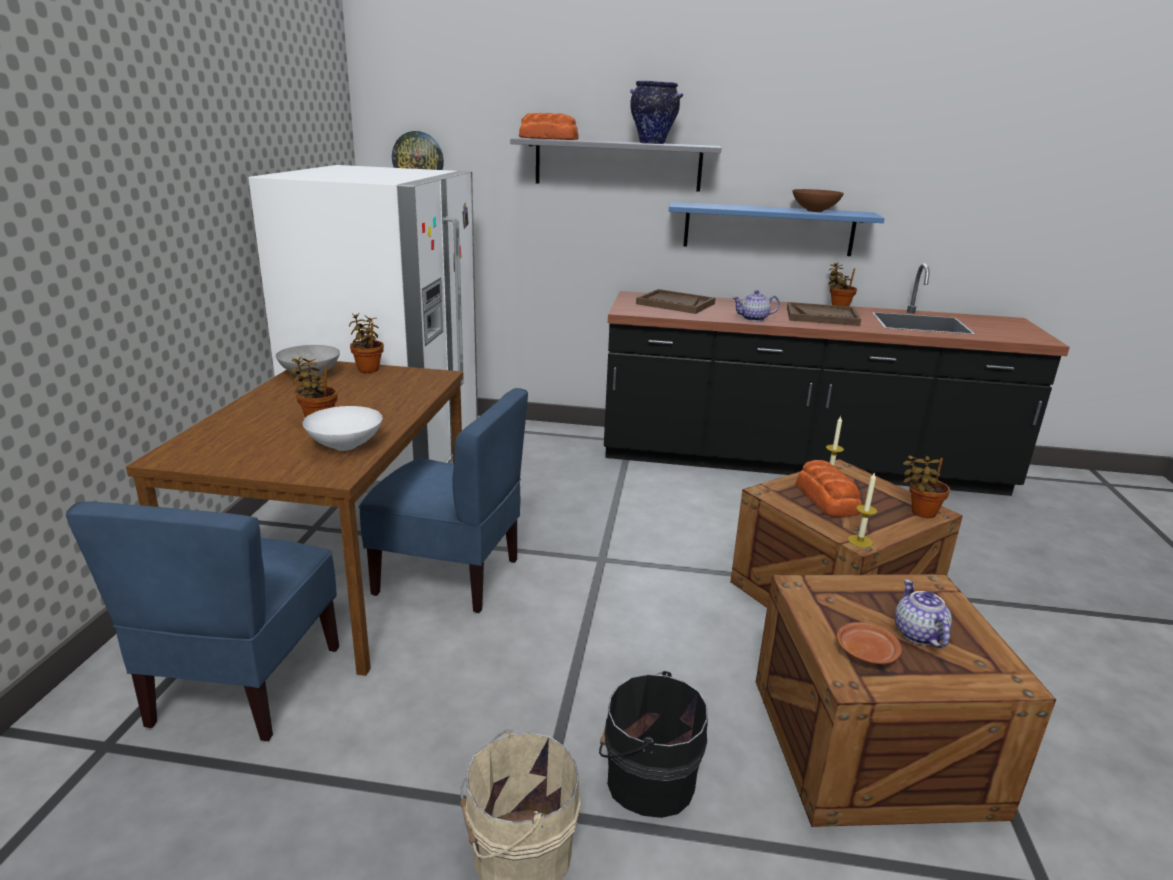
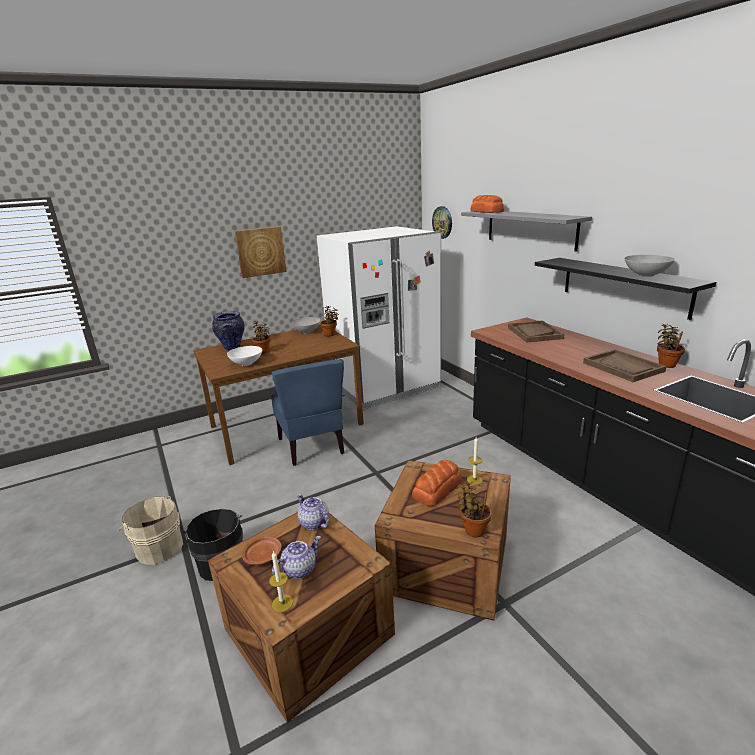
camera: 55 degrees right, 0 degrees up
(169, 211) = (260, 251): none -> picture
(244, 685) = (204, 448): blue chair -> none
(652, 143) = (536, 215): vase -> vase (232, 348)
(753, 318) = (557, 355): teapot -> teapot (313, 523)
(768, 229) = (623, 286): blue shelf -> black shelf
(815, 211) = (647, 275): brown bowl -> grey bowl
(860, 541) = (393, 517): candle -> candle (282, 603)

